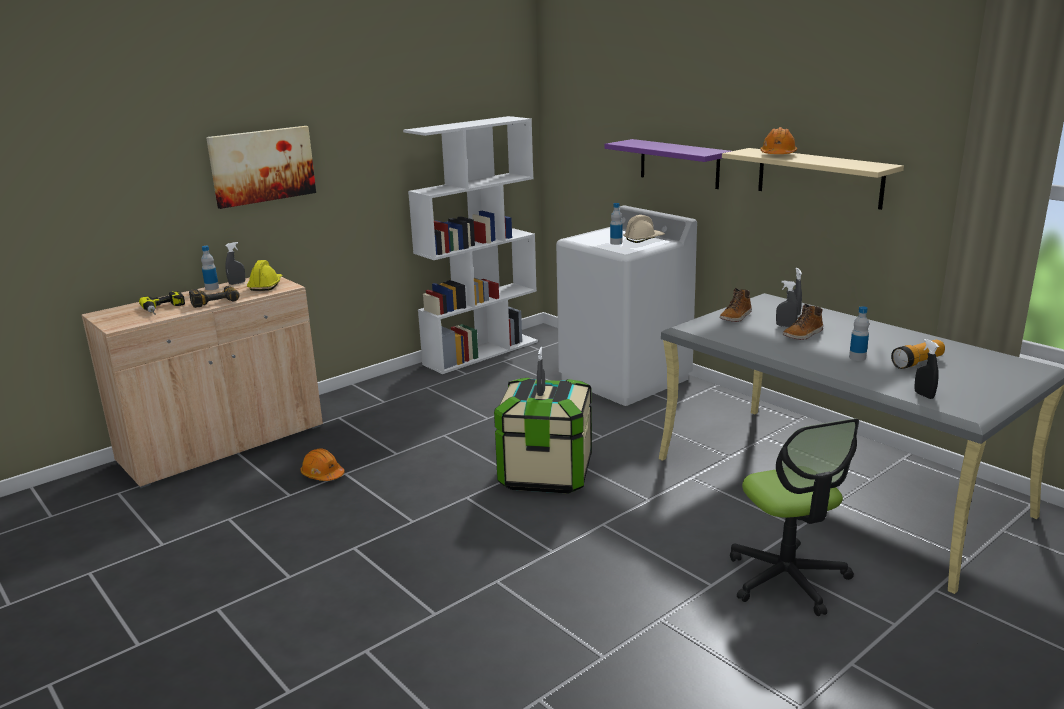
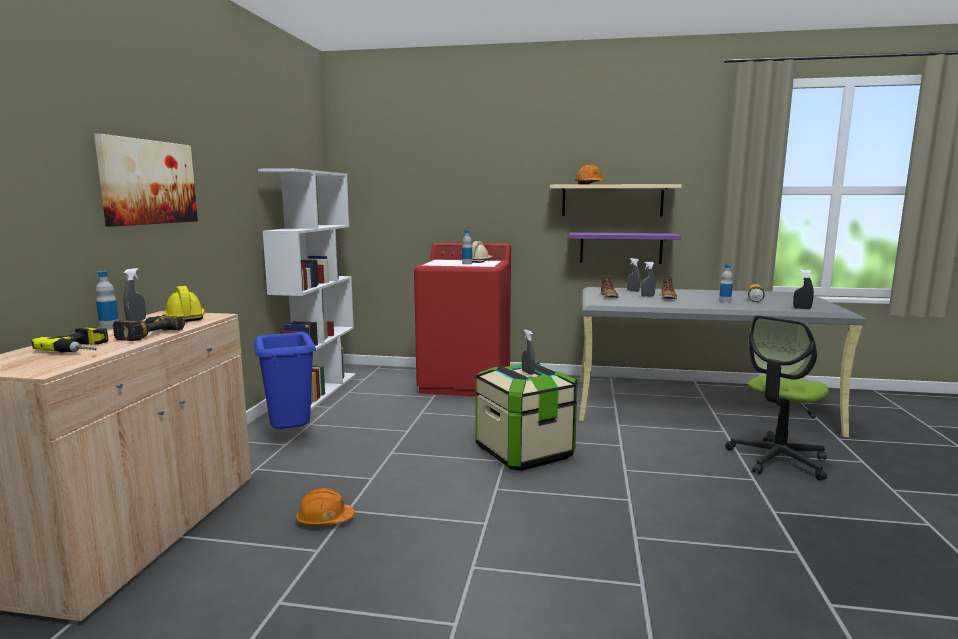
camera: 40 degrees left, 10 degrees down
(397, 394) = (290, 436): none -> blue trash can
(625, 379) = (466, 383): white washing machine -> red washing machine
(679, 163) = (486, 204): purple shelf -> purple shelf (621, 248)
(787, 579) = (777, 460): office chair -> office chair turned 105 degrees clockwise

